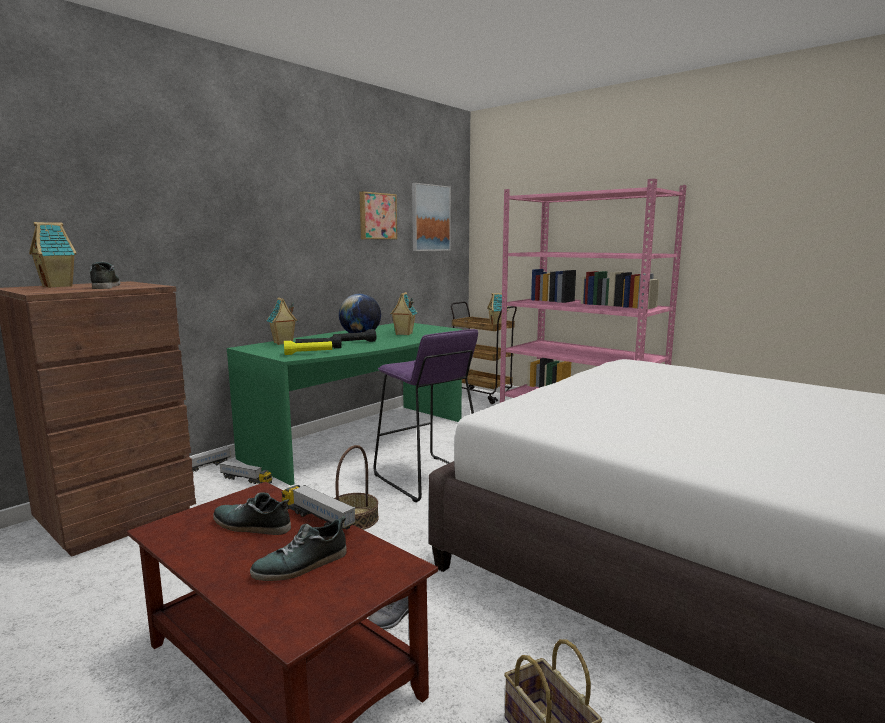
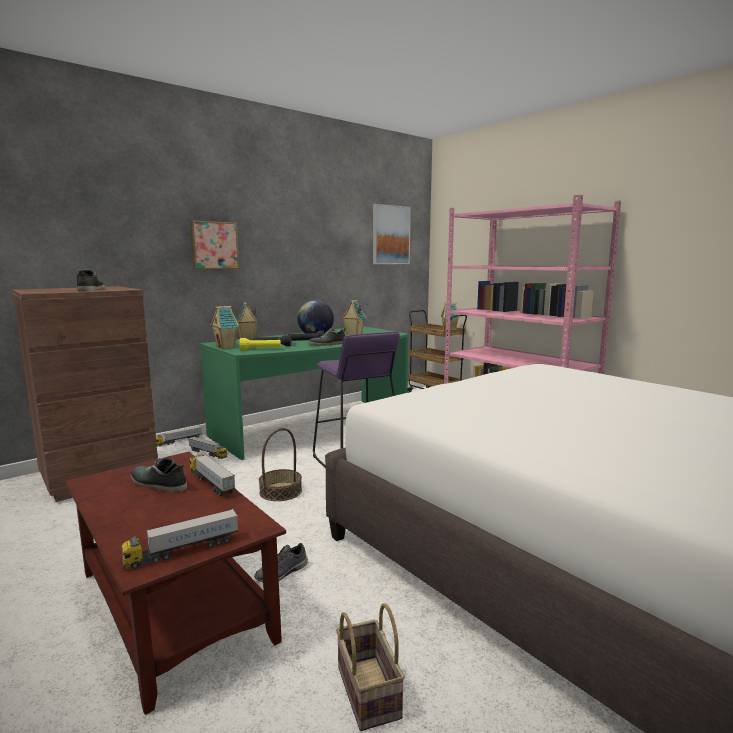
camera: 10 degrees right, 0 degrees up
(58, 286) = (58, 289): toy house -> toy house (226, 347)
(301, 565) = (178, 517): shoe -> shoe (327, 344)
(332, 605) = (183, 551): none -> toy truck
(377, 216) = (339, 233): picture -> picture (214, 245)

